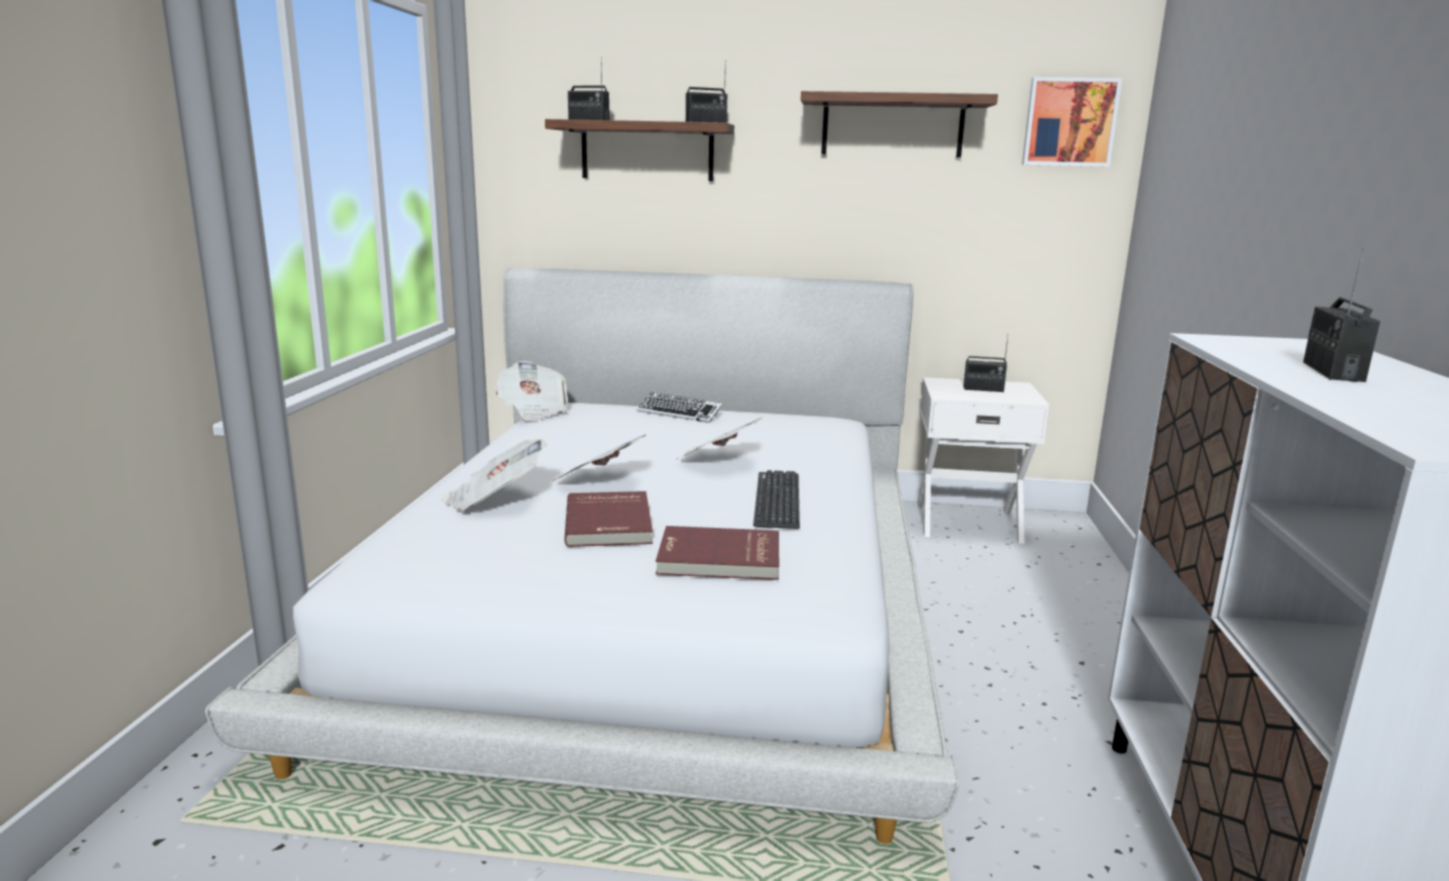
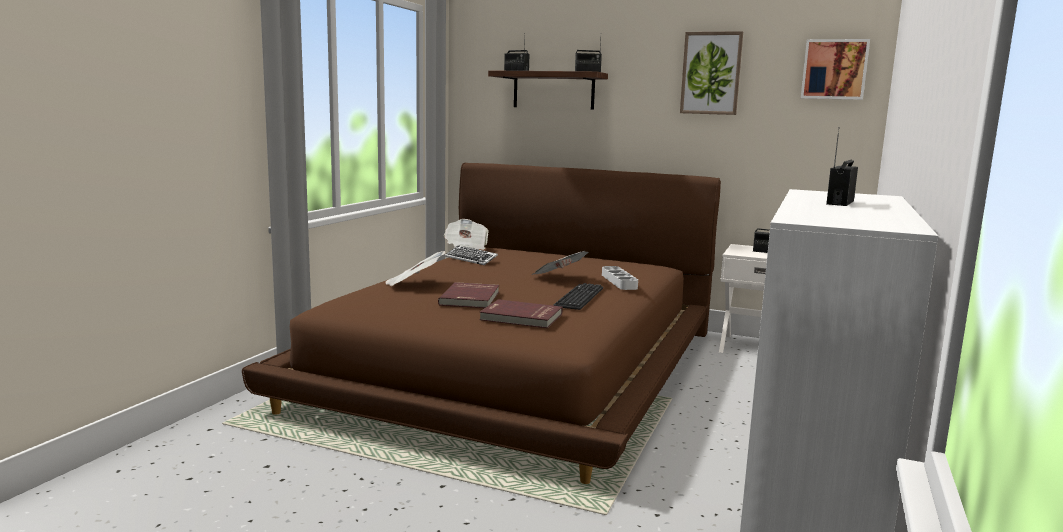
camera: 15 degrees right, 5 degrees down
(599, 482) = (479, 281): newspaper -> none
(658, 600) = (518, 365): white bed -> brown bed
(679, 413) = (556, 256): keyboard -> keyboard (471, 259)
(808, 458) = (619, 281): none -> grey tray
(892, 126) = (711, 73): shelf -> picture

